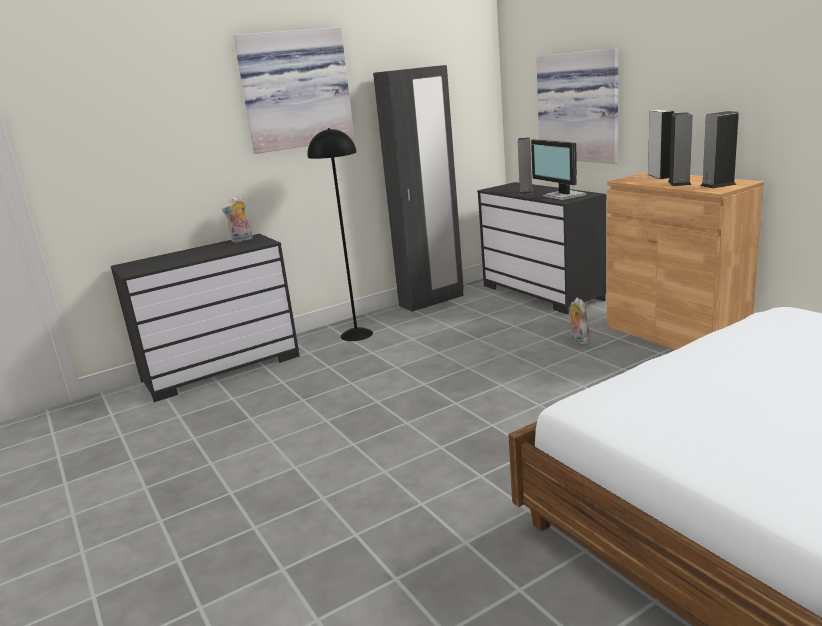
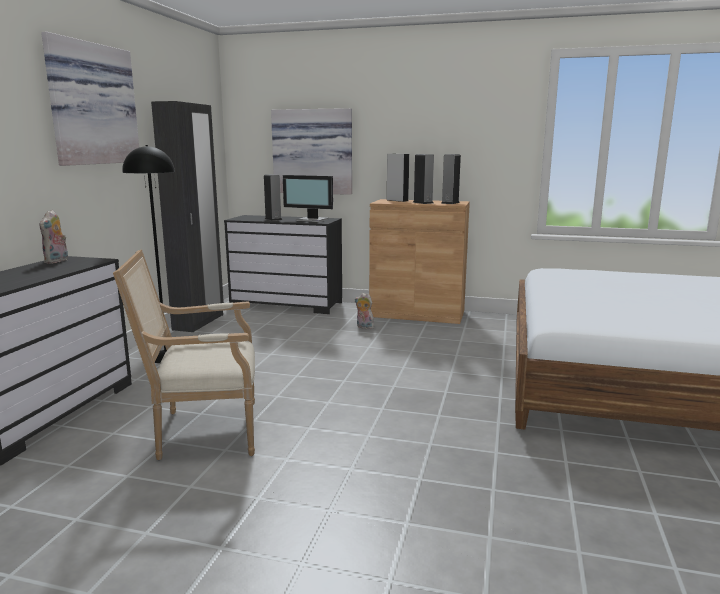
camera: 45 degrees left, 5 degrees down
(280, 418) = (202, 432): none -> armchair

